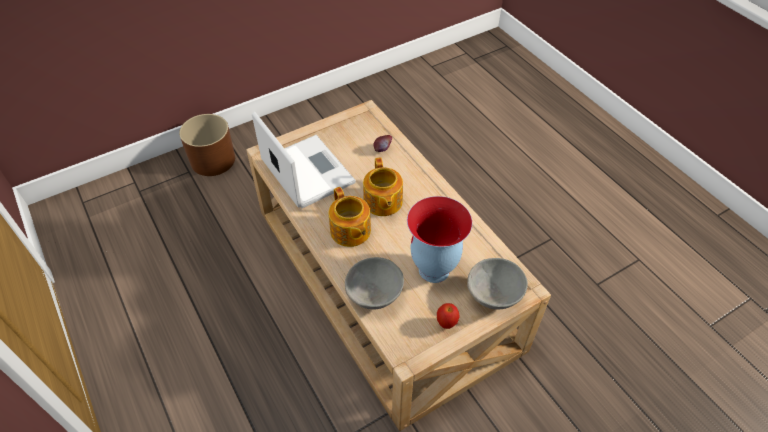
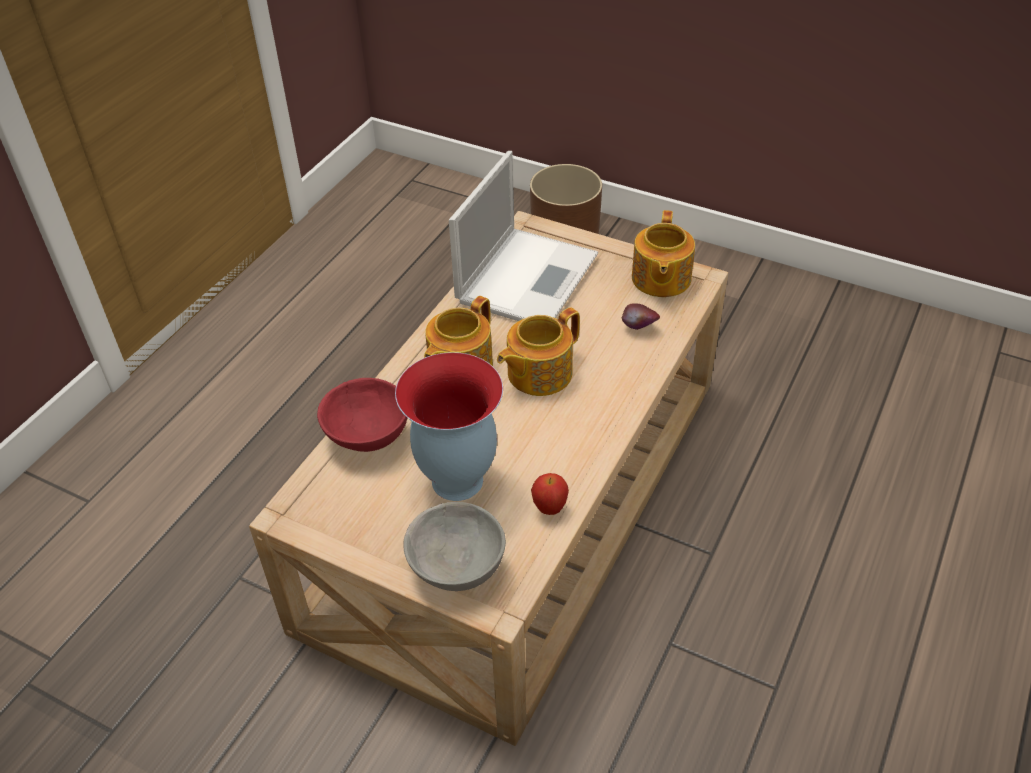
camera: 60 degrees right, 5 degrees down
(355, 124) = (660, 279): none -> teapot
(375, 296) = (367, 437): grey bowl -> red bowl
(446, 323) = (370, 532): apple -> apple (549, 508)

